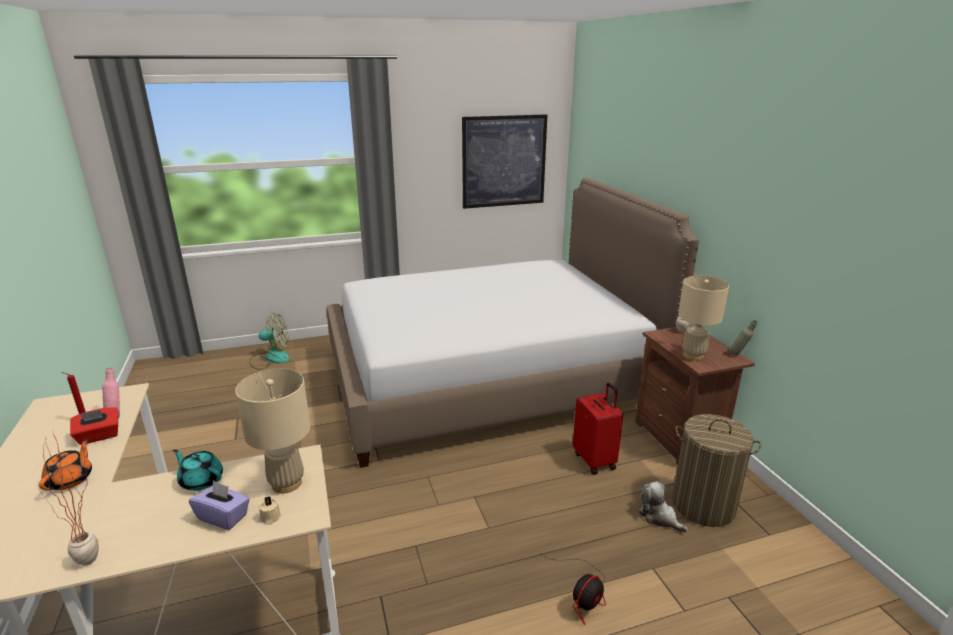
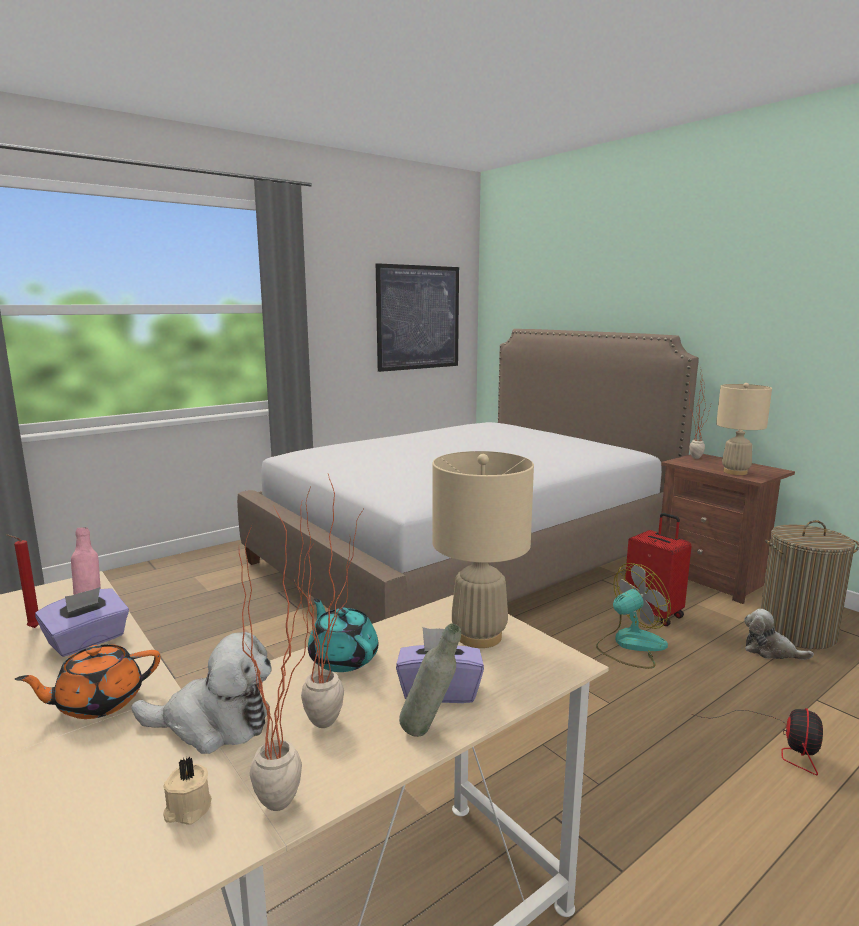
camera: 20 degrees left, 10 degrees down
(71, 479) = (98, 702): orange teapot -> orange teapot turned 105 degrees counterclockwise
(99, 436) = (87, 641): red tissue box -> purple tissue box
(105, 507) = (214, 723): none -> plush toy
(155, 523) = (337, 723): none -> potted plant
(201, 480) = (343, 658): turquoise teapot -> turquoise teapot turned 45 degrees clockwise
(270, 517) = (511, 676): beige candle -> beige candle (187, 809)
(271, 358) = (155, 578): fan -> fan (630, 645)
(738, 355) = (773, 467): grey bottle -> grey bottle (429, 732)

